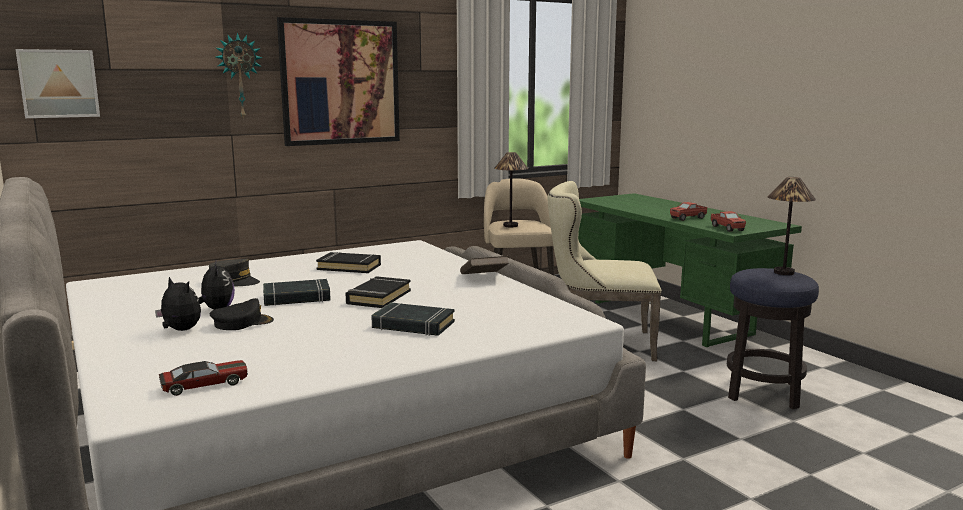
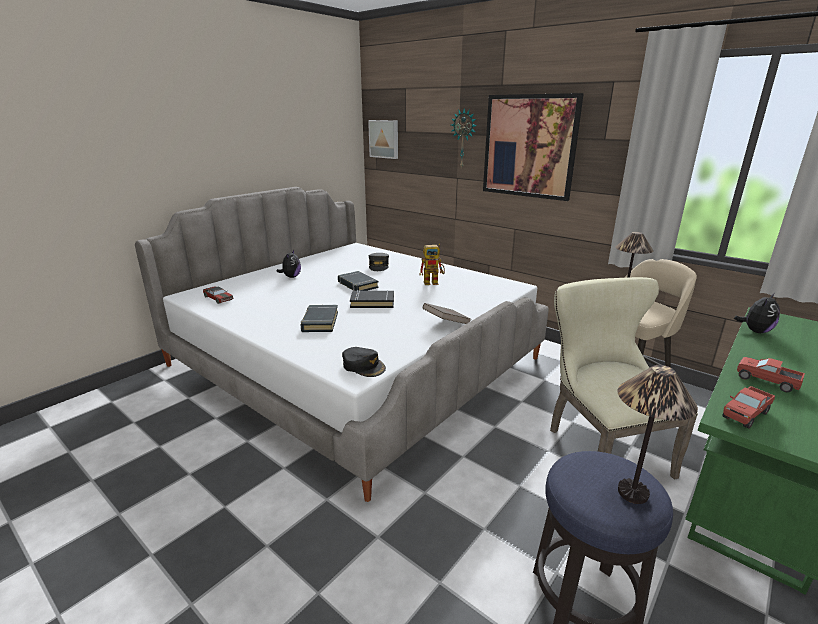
camera: 70 degrees right, 10 degrees up
(216, 309) = (327, 275): plush toy -> plush toy (755, 331)
(242, 323) = (307, 284): black cap -> black cap (364, 366)
(349, 267) = (434, 282): black book -> toy robot

